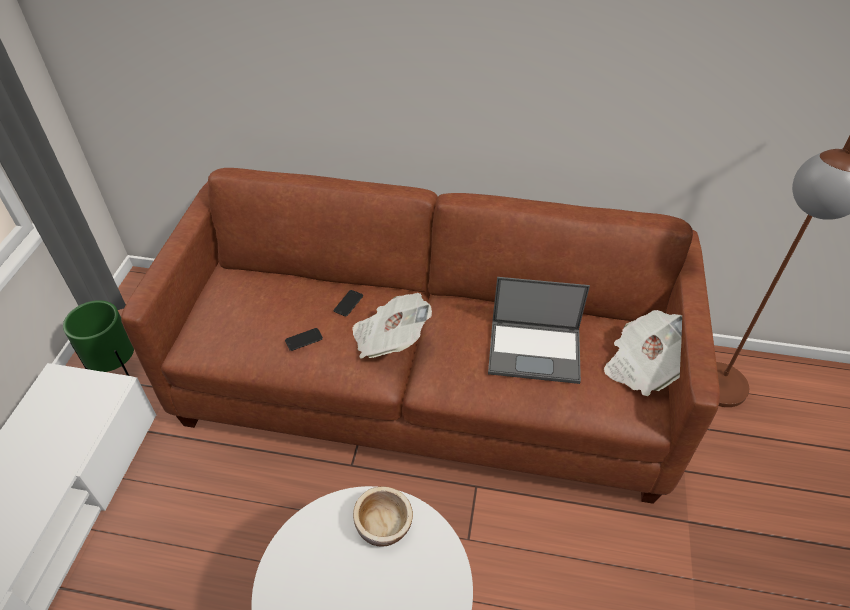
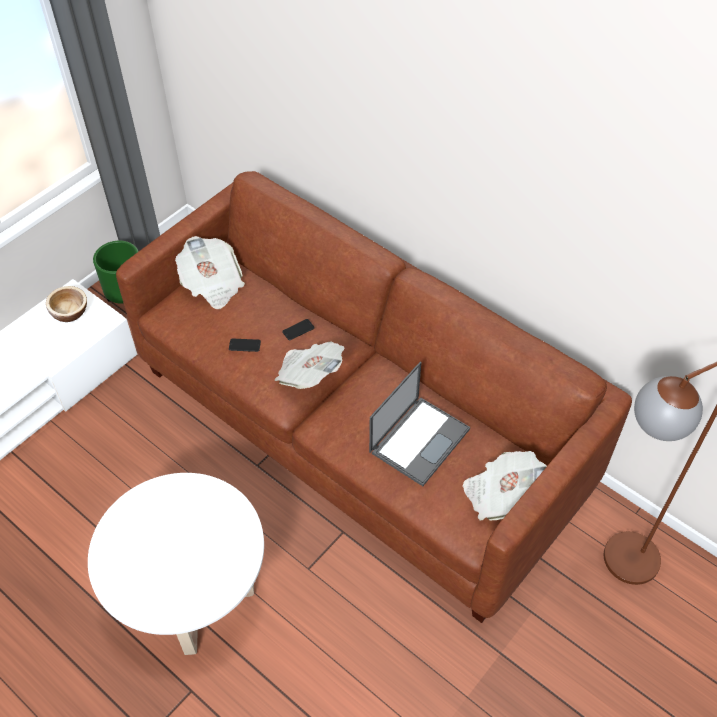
camera: 30 degrees right, 5 degrees up
(228, 298) = (212, 284): none -> newspaper
(383, 525) = (217, 515): bowl -> bowl (70, 312)
(535, 351) = (420, 439): laptop -> laptop turned 90 degrees counterclockwise

